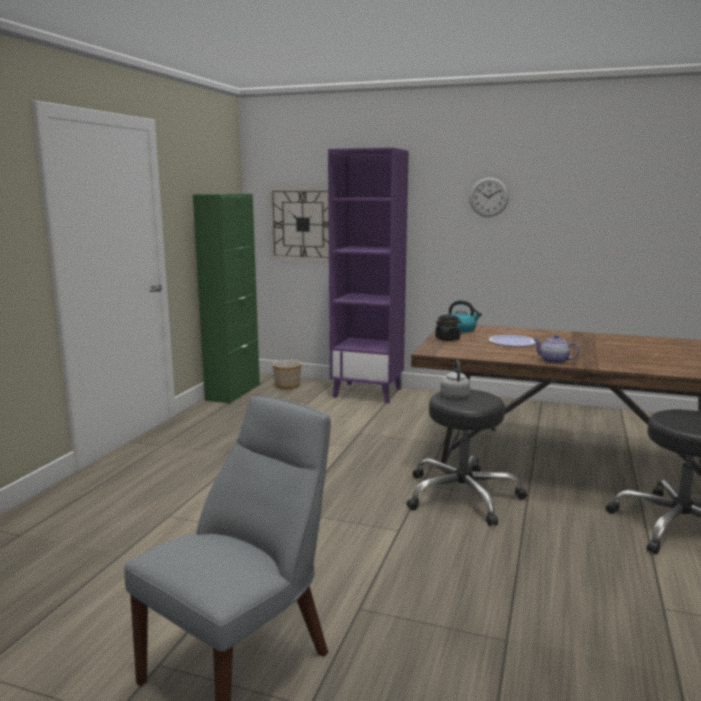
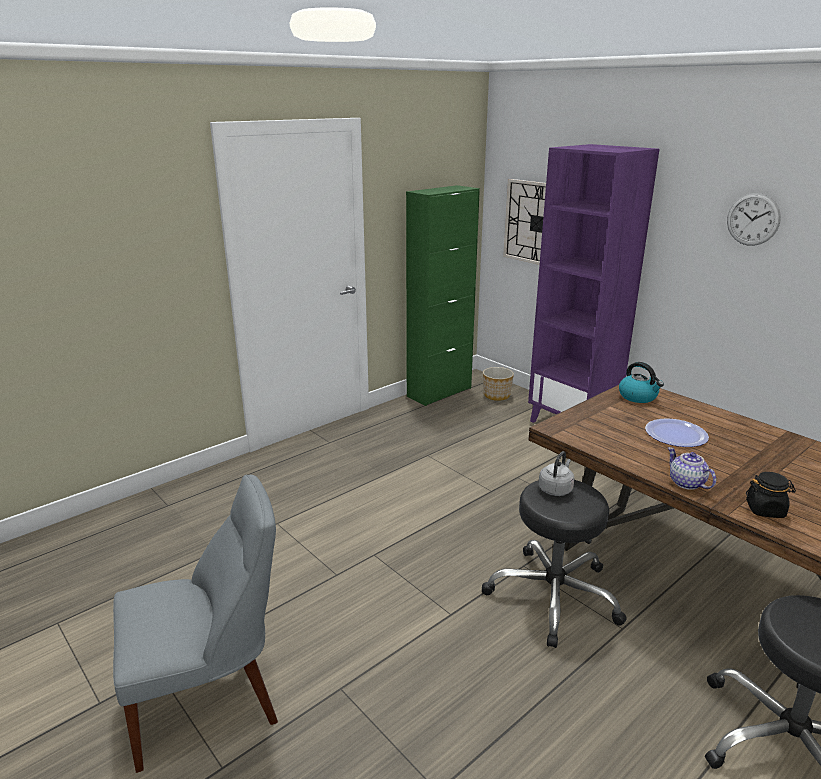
camera: 30 degrees right, 10 degrees up
(447, 339) = (601, 410): black jar -> black jar (765, 510)

